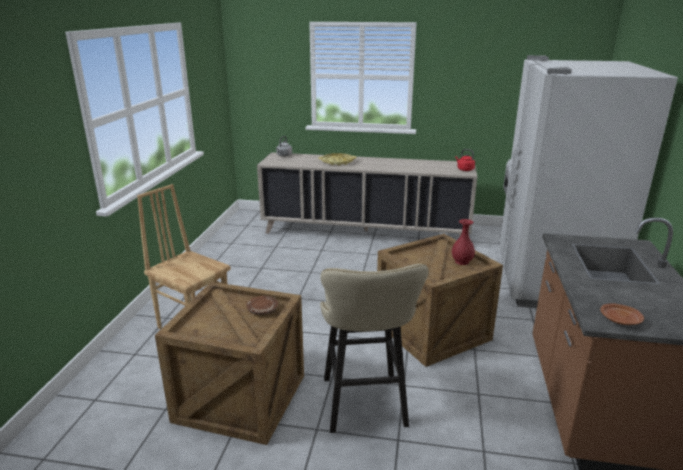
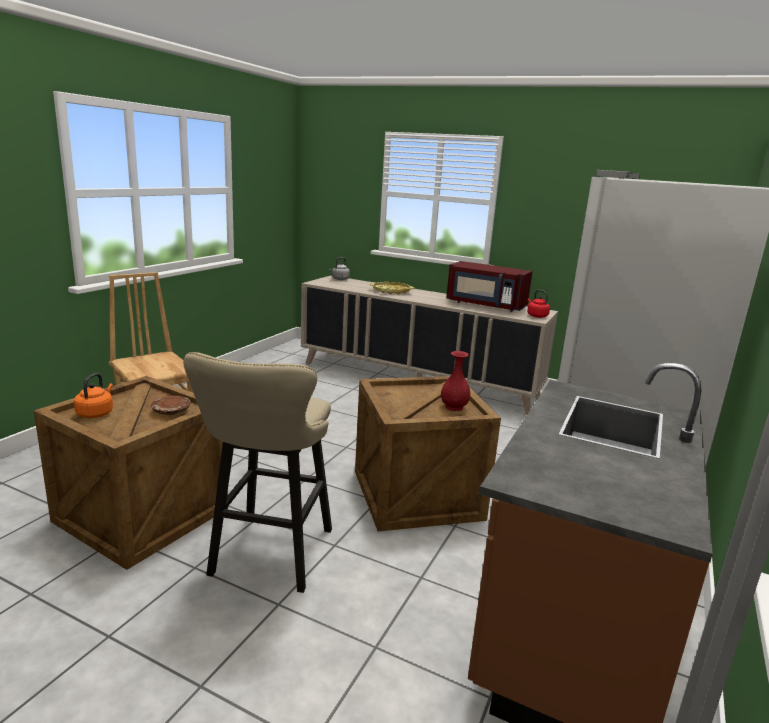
camera: 15 degrees right, 5 degrees down
(204, 325) = (96, 413): none -> orange kettle
(420, 165) = (485, 305): none -> red microwave
(620, 320) = (547, 485): brown plate -> none

